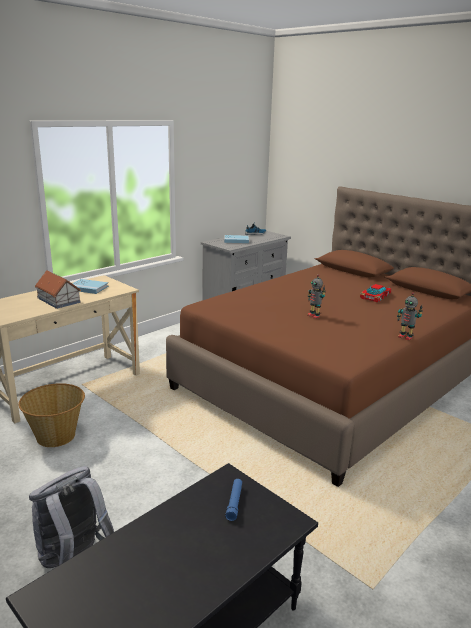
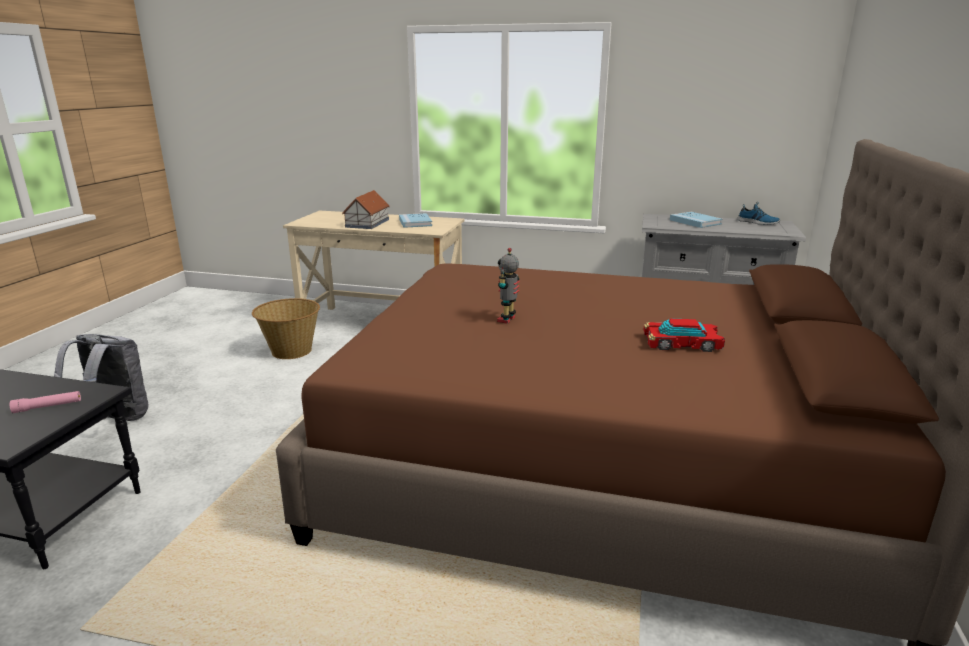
camera: 60 degrees right, 0 degrees up
(234, 502) = (48, 407): blue flashlight -> pink flashlight
(405, 337) = (512, 393): toy robot -> none

